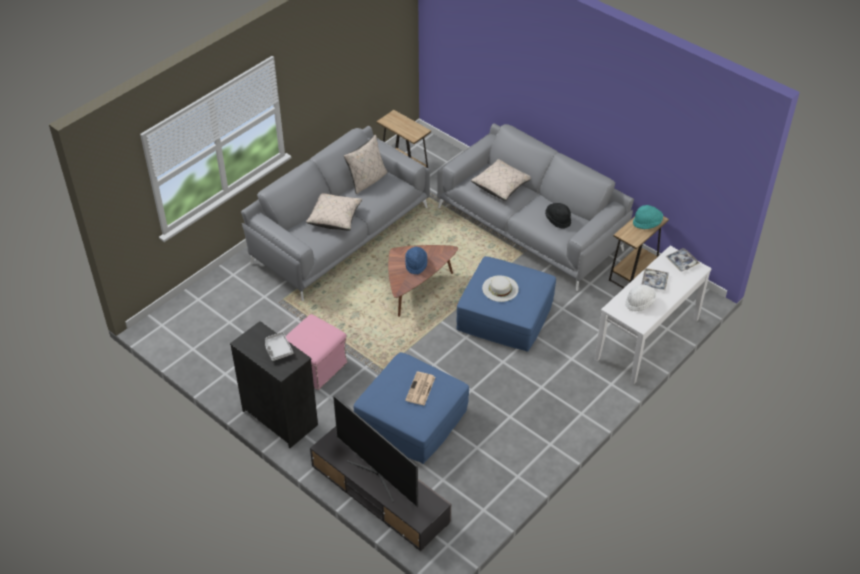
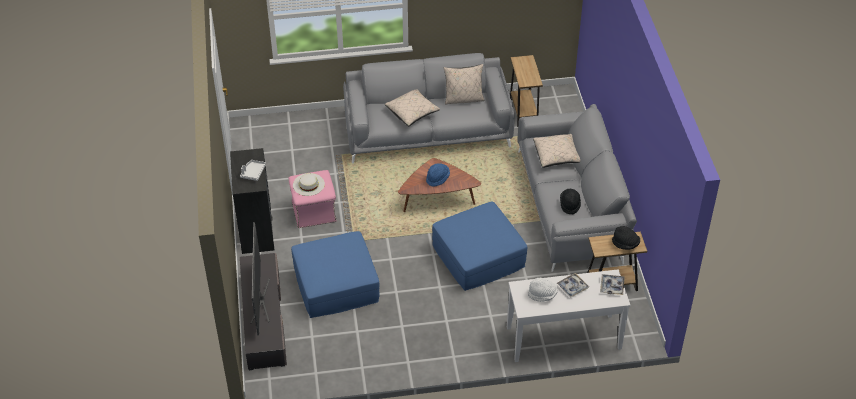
camera: 40 degrees right, 0 degrees up
(420, 389) = (341, 262): newspaper -> none
(500, 288) = (473, 229): white hat -> white hat (308, 184)
(647, 223) = (625, 244): turquoise hat -> black hat

